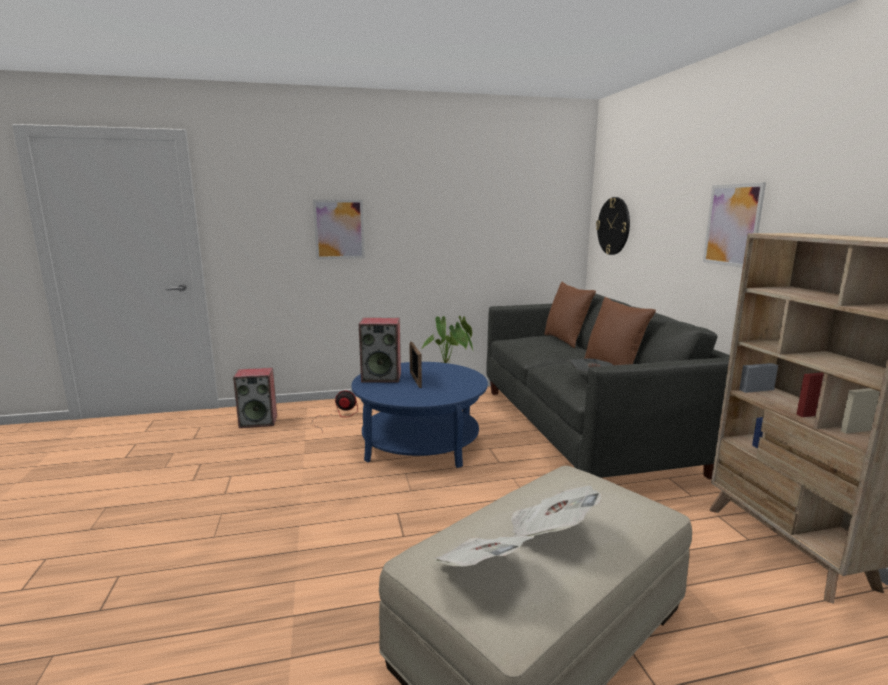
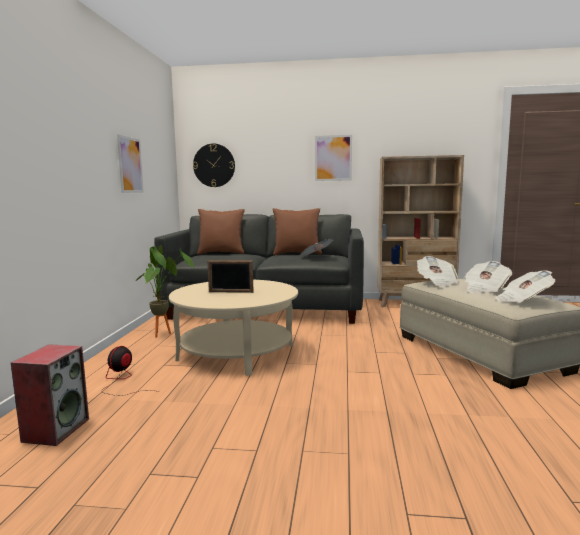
camera: 70 degrees left, 5 degrees down
(339, 229) = (47, 151): picture -> picture (130, 165)
(382, 377) = (207, 299): speaker -> none
(420, 443) = (236, 352): blue coffee table -> beige coffee table
(571, 485) = (437, 282): none -> newspaper

